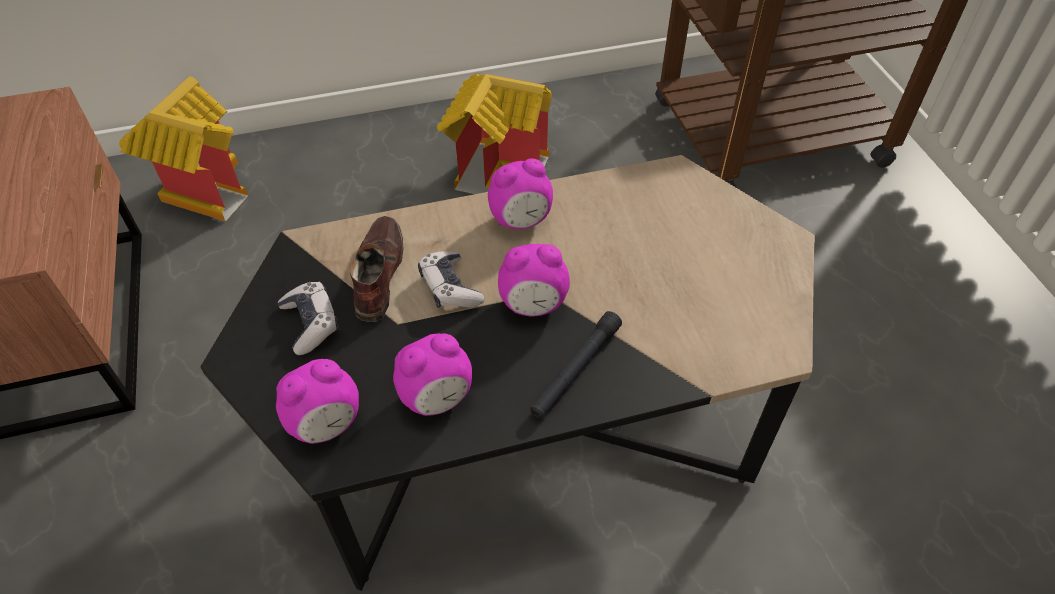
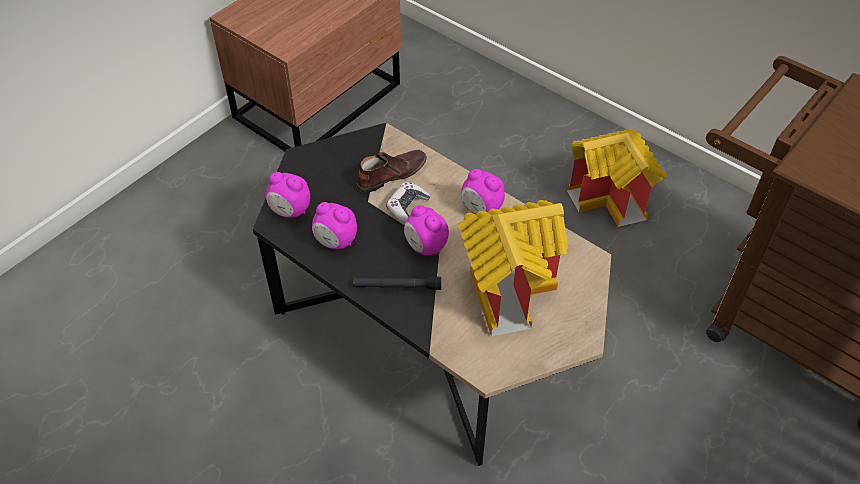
camera: 55 degrees right, 0 degrees up
(202, 188) = (453, 82): toy house -> toy house (508, 288)
(311, 323) = (340, 170): game controller -> none

